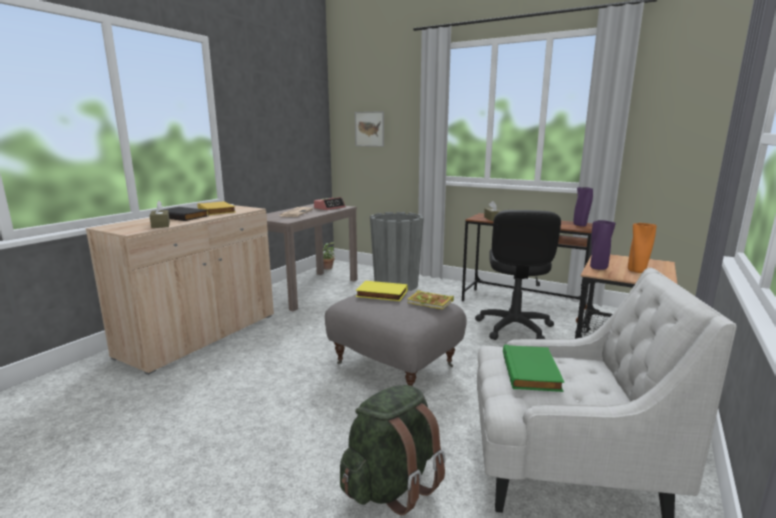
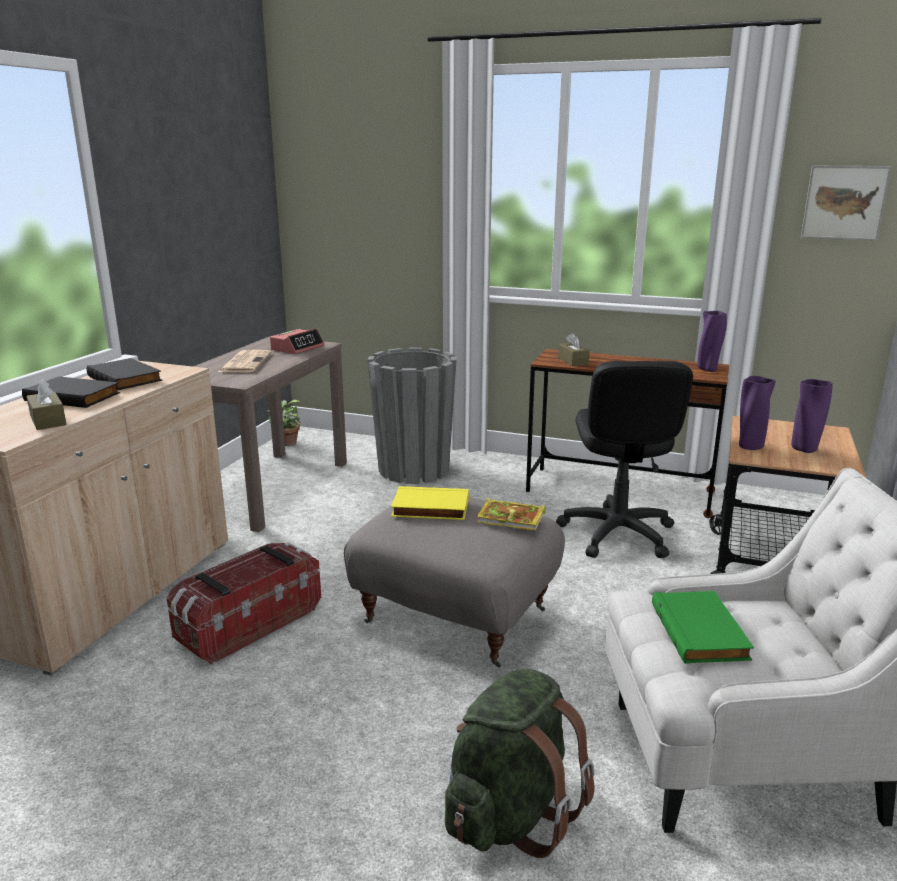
camera: 10 degrees left, 5 degrees up
(217, 211) = (126, 378): yellow book -> black book
(268, 358) = (248, 624): none -> storage box
(369, 129) = (351, 205): picture -> picture (844, 202)
(637, 271) = (804, 450): orange vase -> purple vase

